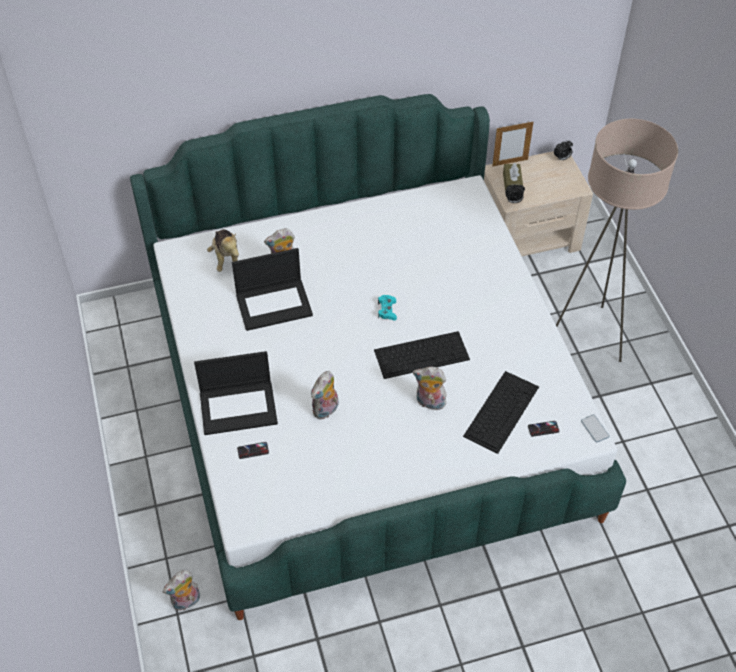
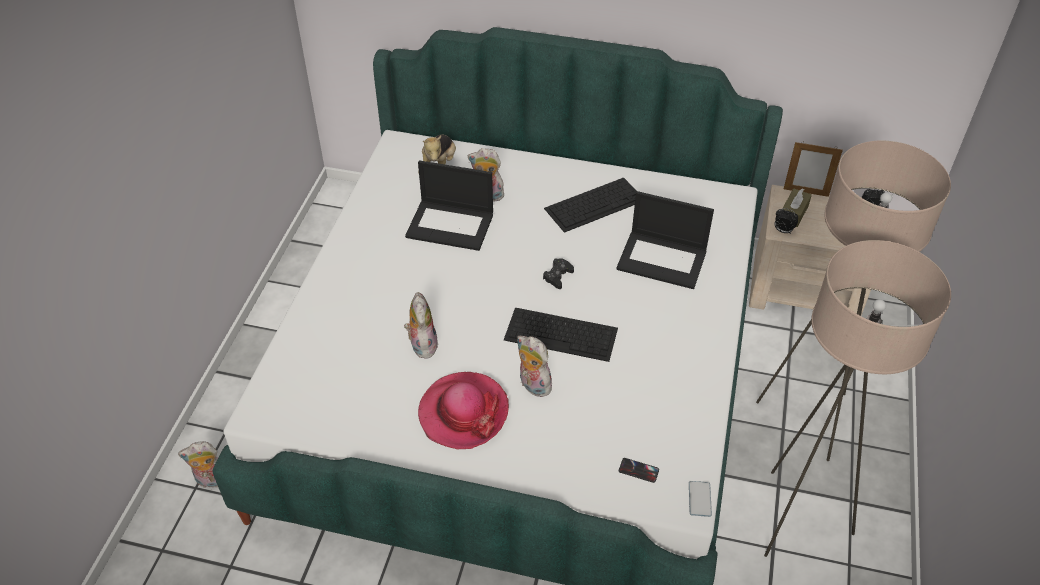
camera: 30 degrees right, 5 degrees down
(239, 407) = (343, 303): laptop -> laptop (663, 259)
(253, 450) = (323, 349): phone -> none
(326, 410) = (422, 344): plush toy -> plush toy turned 105 degrees clockwise
(387, 310) = (558, 276): turquoise game controller -> black game controller
(395, 447) = (463, 412): none -> hat
(501, 410) = (605, 429): keyboard -> keyboard (595, 204)
(625, 413) = (796, 519): none -> beige floor lamp

